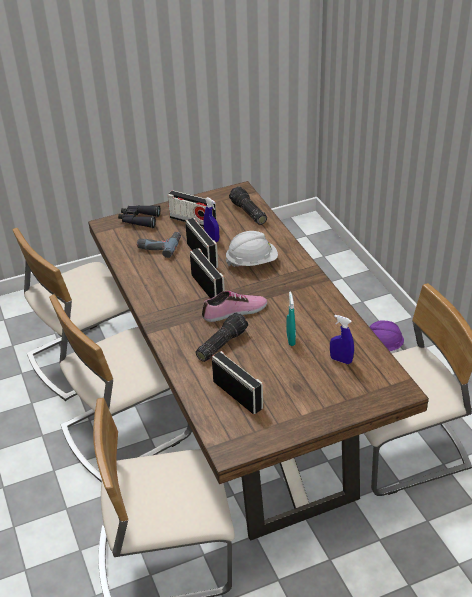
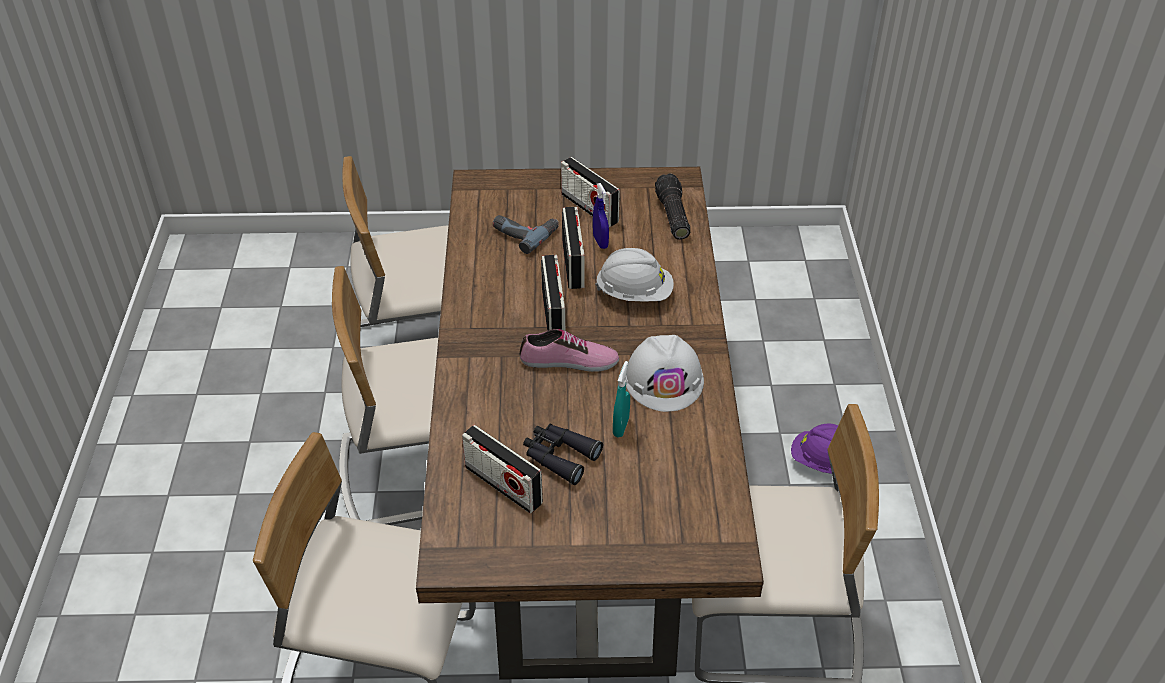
camera: 20 degrees right, 5 degrees up
(139, 220) = (519, 186): black binoculars -> black binoculars (559, 456)
(221, 344) = (524, 403): flashlight -> none
(237, 395) = (503, 485): radio -> radio turned 150 degrees clockwise
(300, 305) = (664, 379): none -> white hard hat
(341, 360) = (672, 481): blue spray bottle -> none

